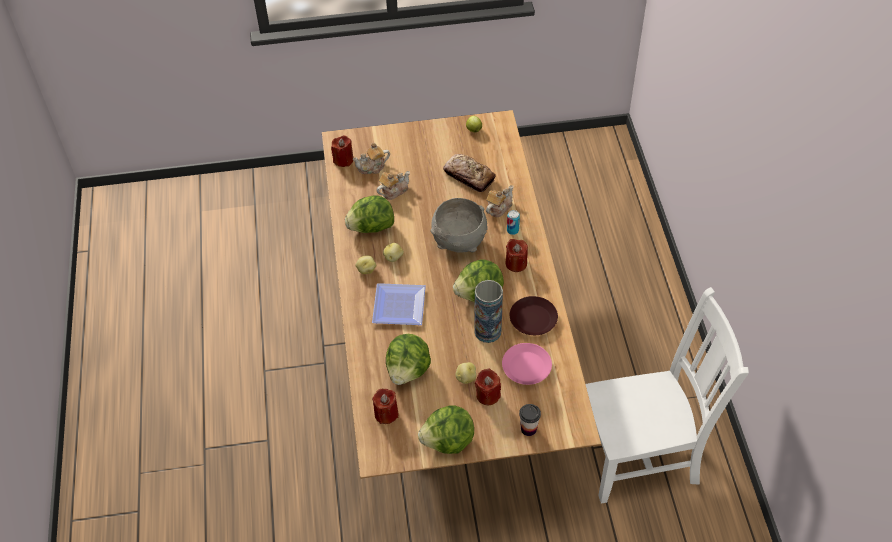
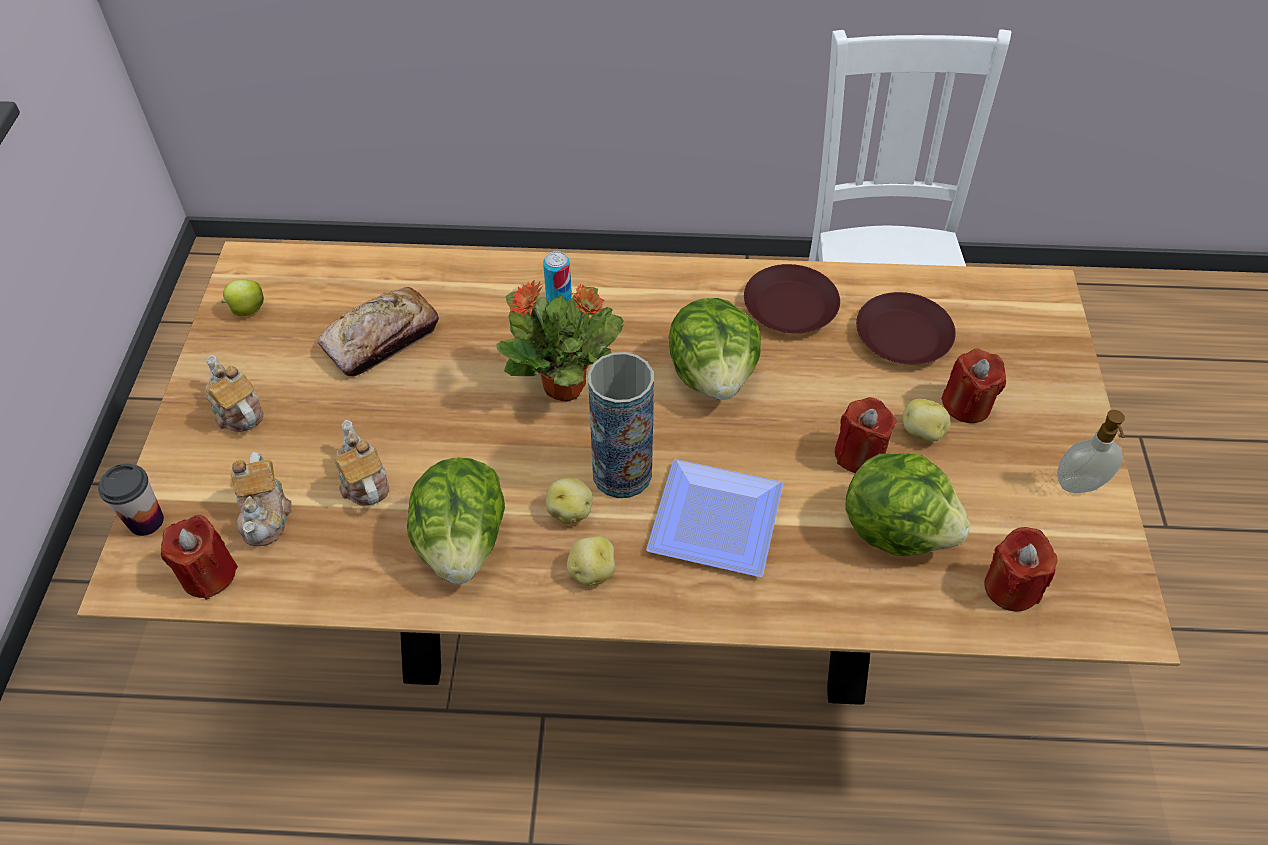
camera: 80 degrees left, 0 degrees up
(448, 441) = (1079, 486): lettuce -> soap dispenser
(459, 243) = (566, 386): grey bowl -> potted plant
(487, 331) = (810, 379): vase -> vase (622, 473)
(498, 208) = (490, 308): teapot -> teapot (237, 411)
(516, 263) = (646, 307): red candle -> red candle (859, 454)
(527, 366) = (902, 335): pink plate -> brown plate
(528, 429) = (1045, 358): cup -> cup (146, 521)

